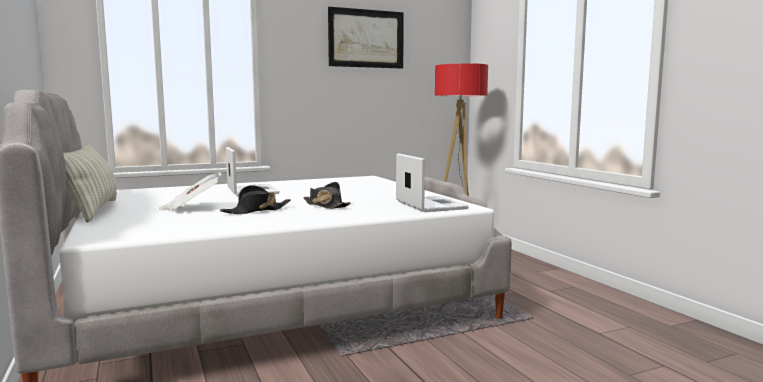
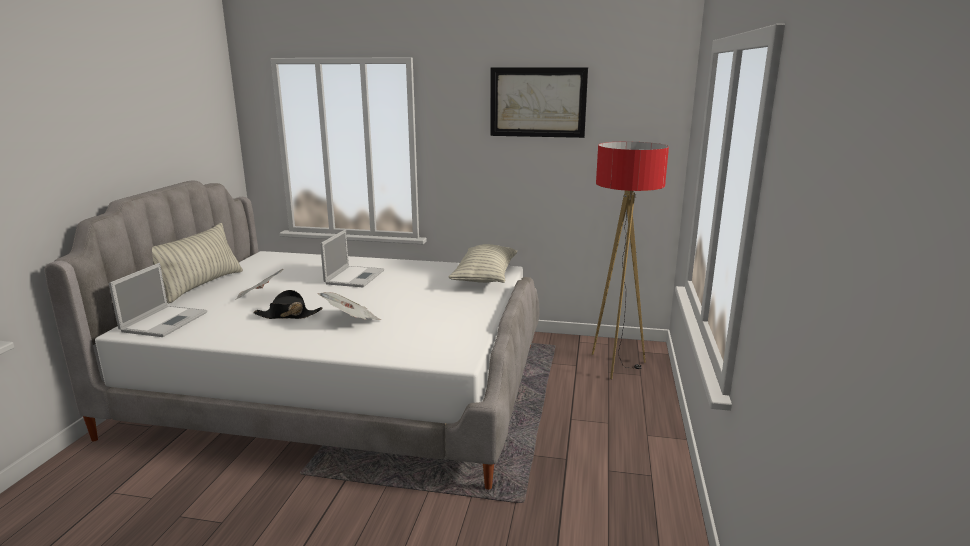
camera: 35 degrees right, 10 degrees up
(325, 205) = (351, 321): black hat -> newspaper
(364, 181) = (485, 277): none -> pillow
(429, 205) = (434, 345): laptop -> laptop (165, 321)

